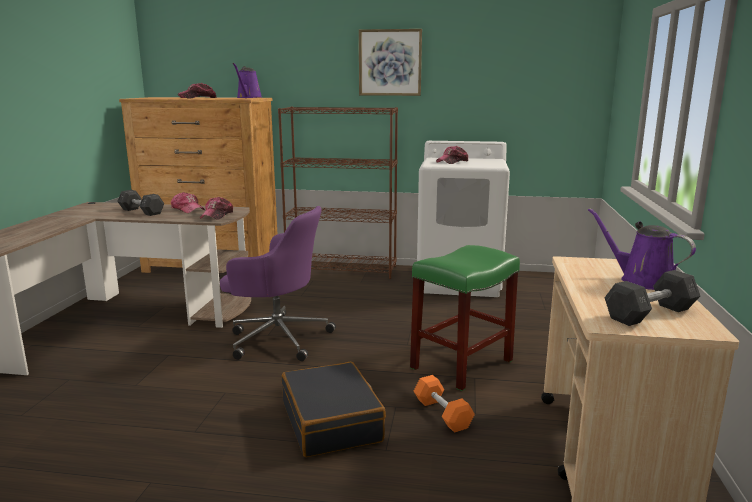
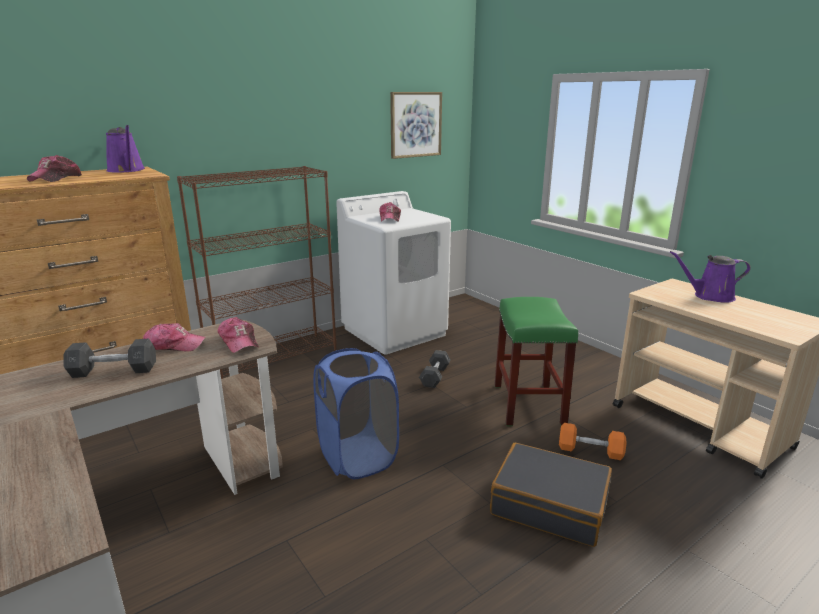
camera: 45 degrees left, 5 degrees up
(277, 338) = (357, 457): purple office chair -> blue laundry basket
(390, 62) = (290, 116): picture -> picture (415, 124)
(650, 313) = (776, 319): grey dumbbell -> grey dumbbell (435, 376)

